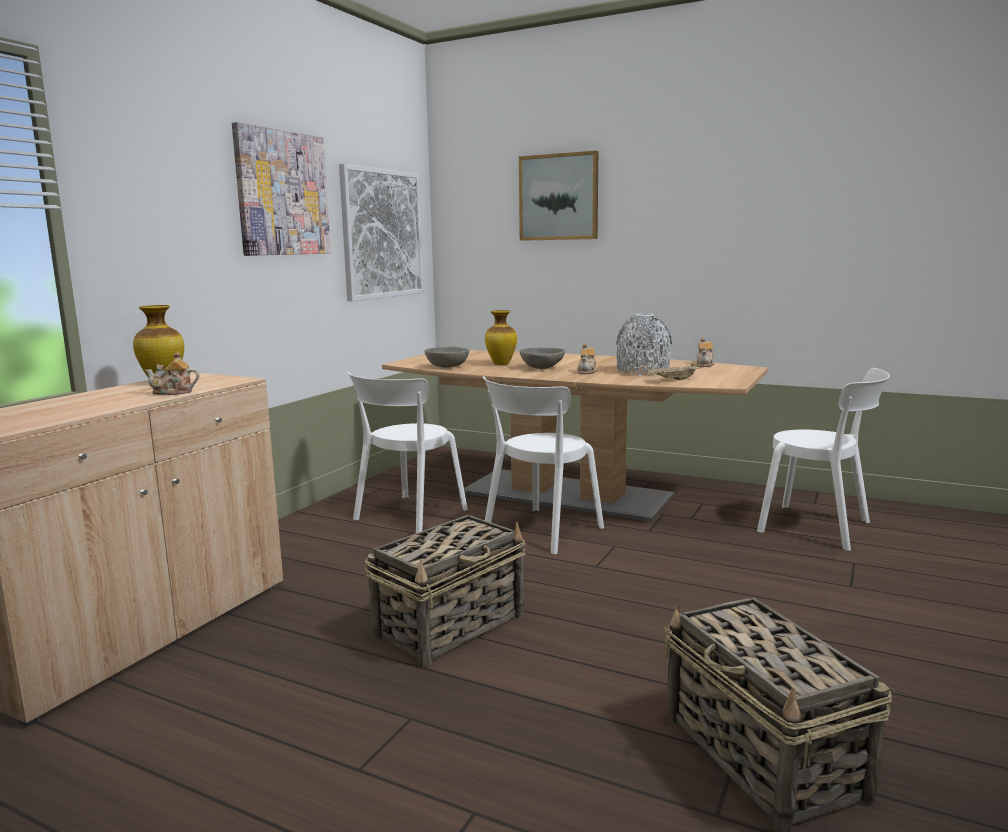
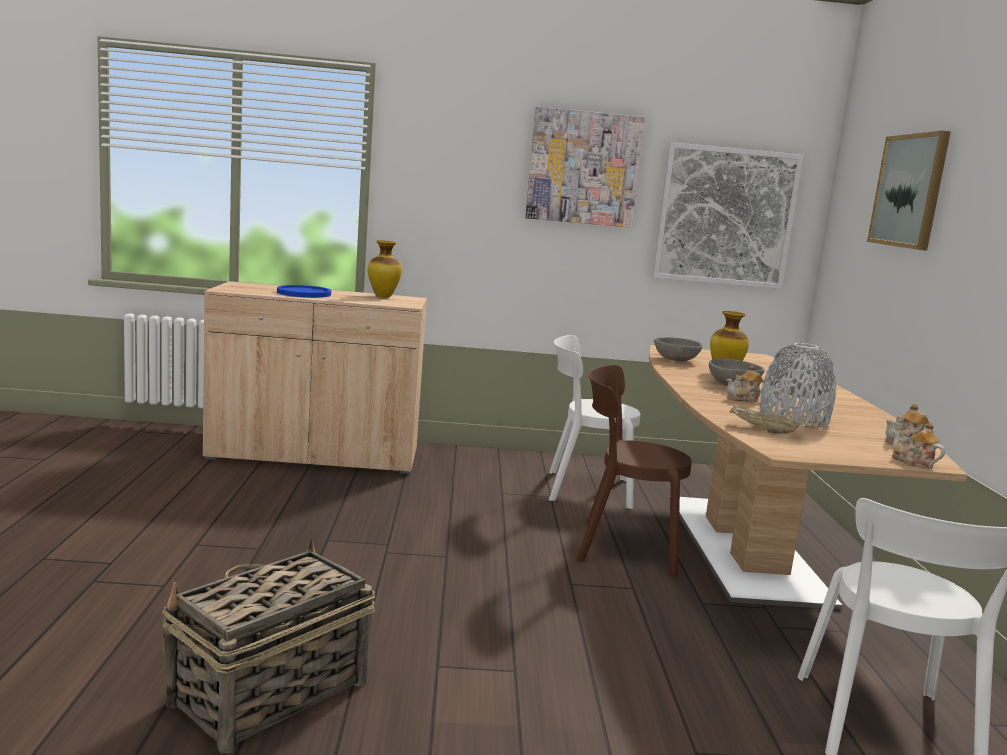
camera: 60 degrees right, 0 degrees up
(88, 404) = (304, 293): none -> blue plate
(173, 392) = (351, 300): teapot -> teapot (912, 462)
(451, 625) = (395, 539): basket -> none
(540, 531) = (622, 547): white chair -> brown chair

